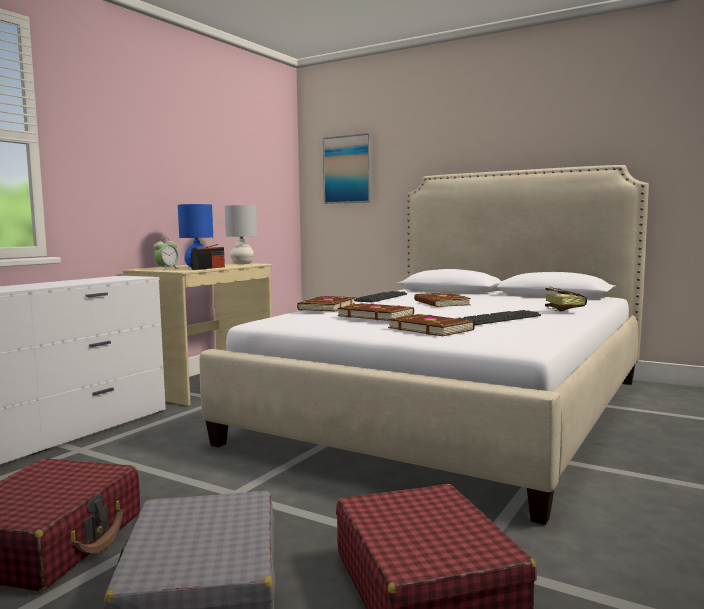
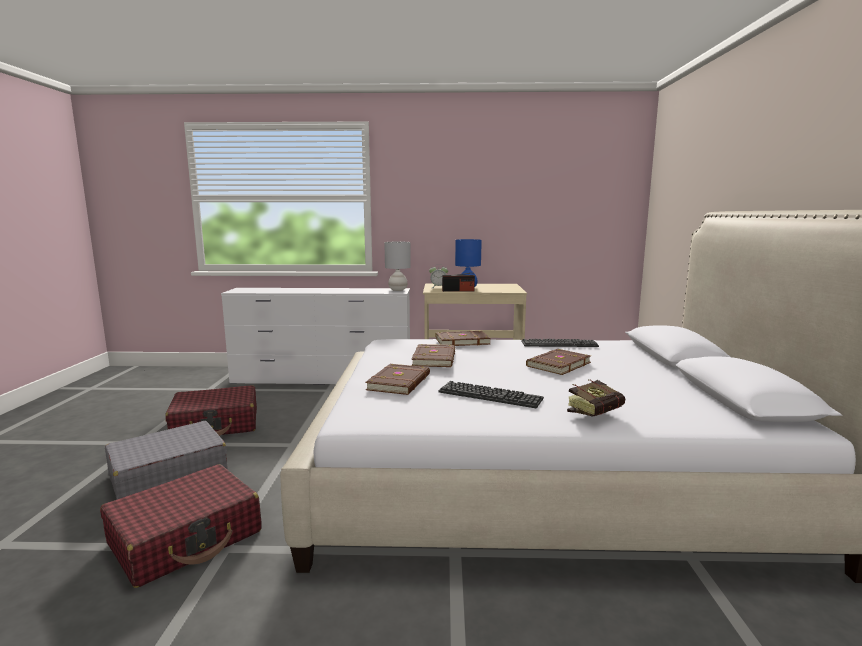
camera: 60 degrees right, 5 degrees up
(242, 263) = (512, 289): grey table lamp -> grey table lamp (398, 290)
(348, 169) = (674, 199): picture -> none

